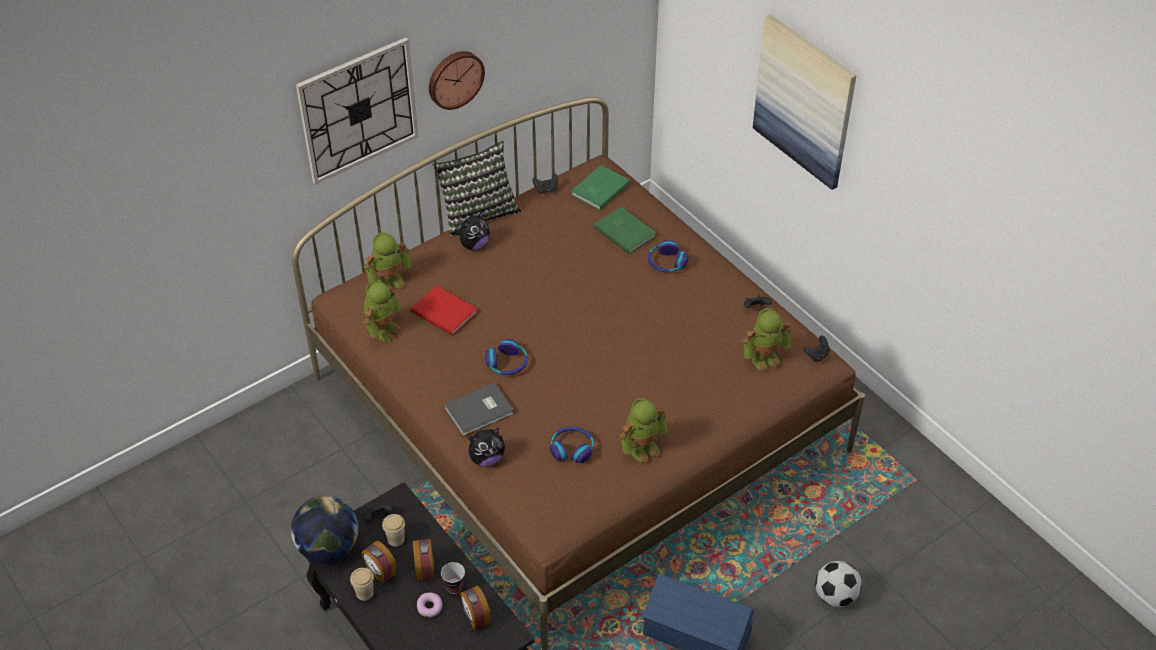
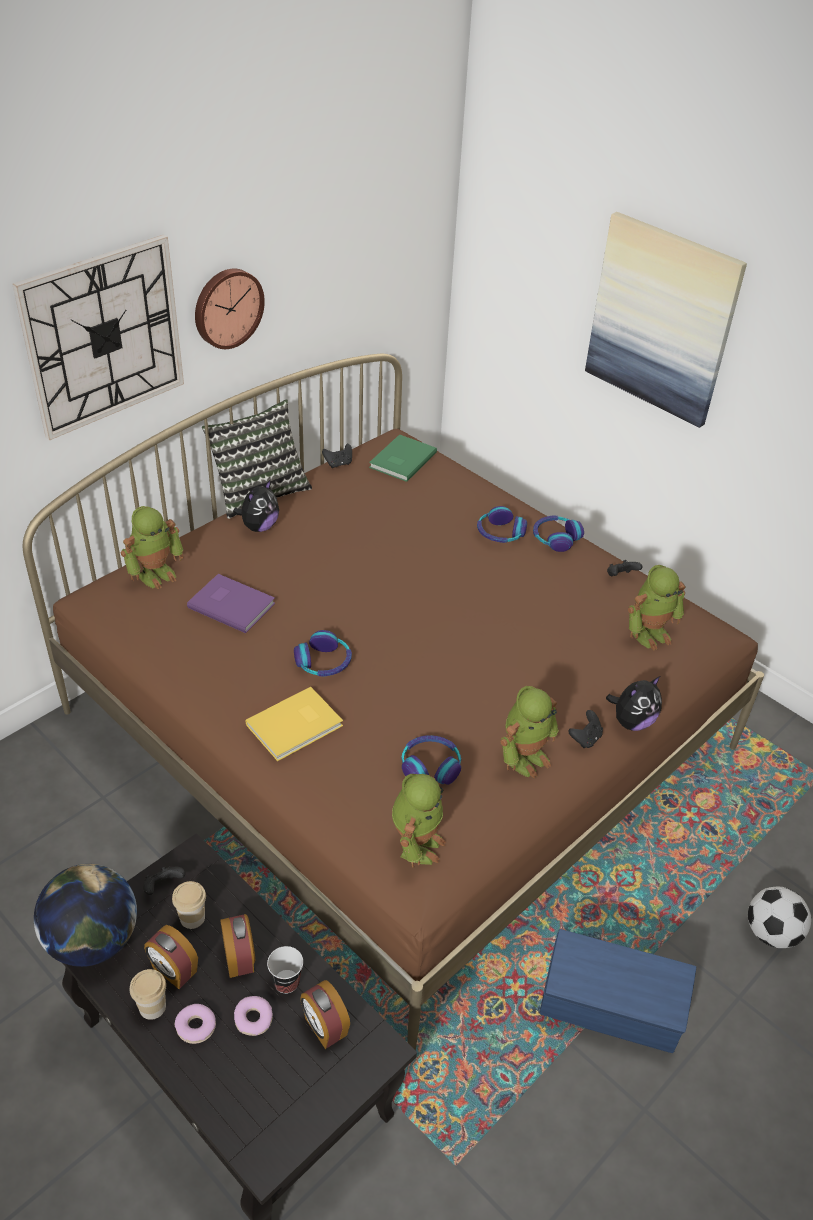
camera: 10 degrees left, 5 degrees down
(383, 329) = (152, 631): toy robot -> toy robot (416, 844)
(392, 608) = (196, 1026): none -> donut
(444, 311) = (231, 604): red book -> purple book
(480, 411) = (297, 726): grey book -> yellow book
(486, 458) = (314, 789): plush toy -> plush toy (632, 721)
(625, 230) = (442, 501): green book -> none
(711, 270) = (555, 538): none -> headphones
(817, 355) = (711, 626): black game controller -> black game controller (585, 738)

